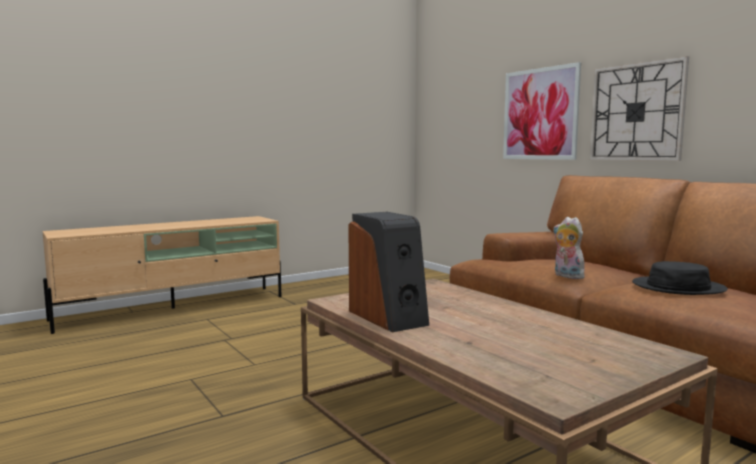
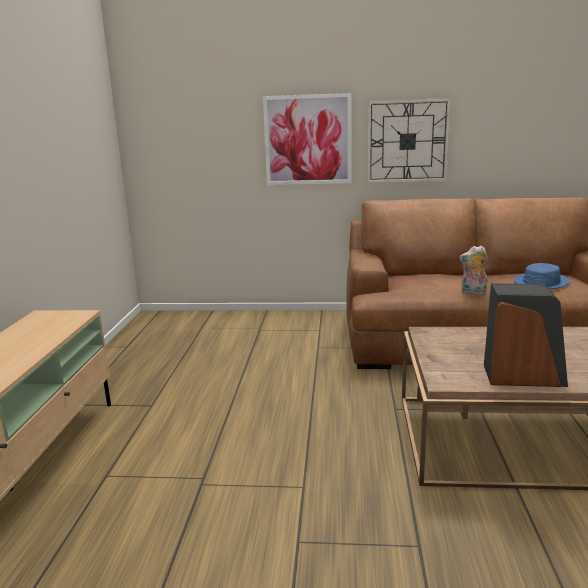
camera: 50 degrees left, 10 degrees up
(678, 287) = (541, 282): black hat -> blue hat

